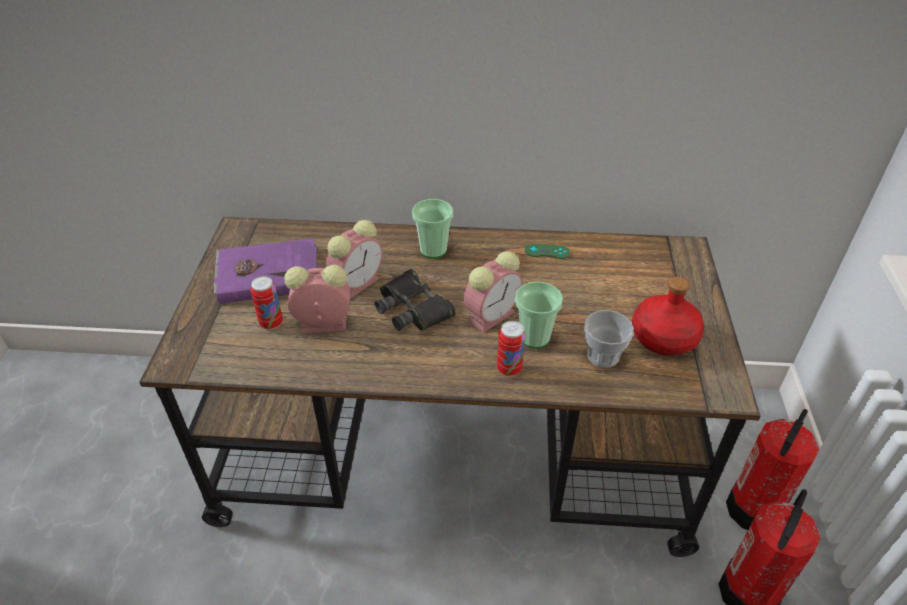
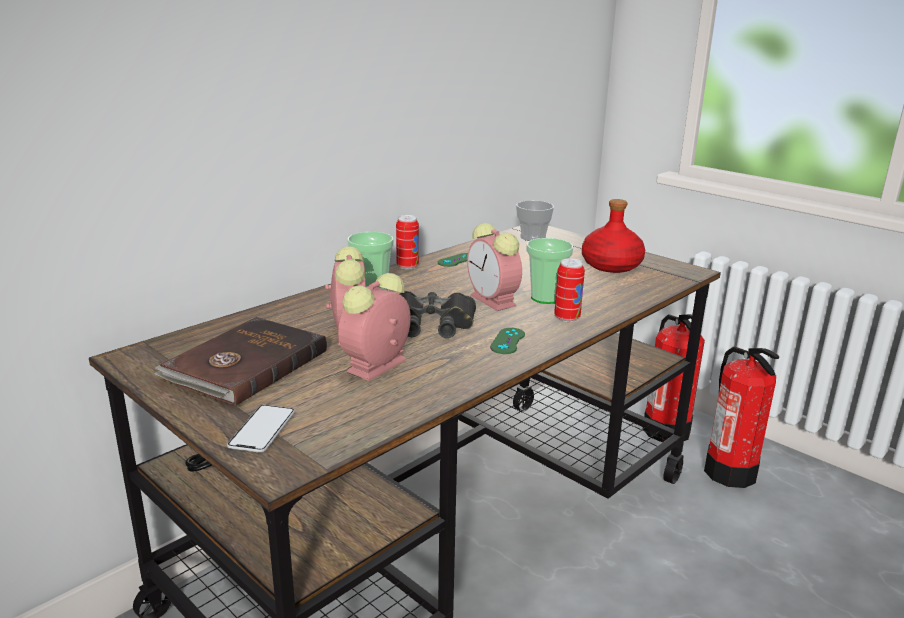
camera: 50 degrees left, 20 degrees down
(204, 331) = (262, 430): none -> phone
(268, 273) = (244, 365): purple book -> brown book
(271, 323) = (325, 389): can -> can (407, 266)
(428, 360) = (507, 341): none -> green game controller
(492, 315) = (495, 301): alarm clock -> alarm clock turned 150 degrees clockwise
(603, 356) = (601, 287): cup -> cup (533, 237)

